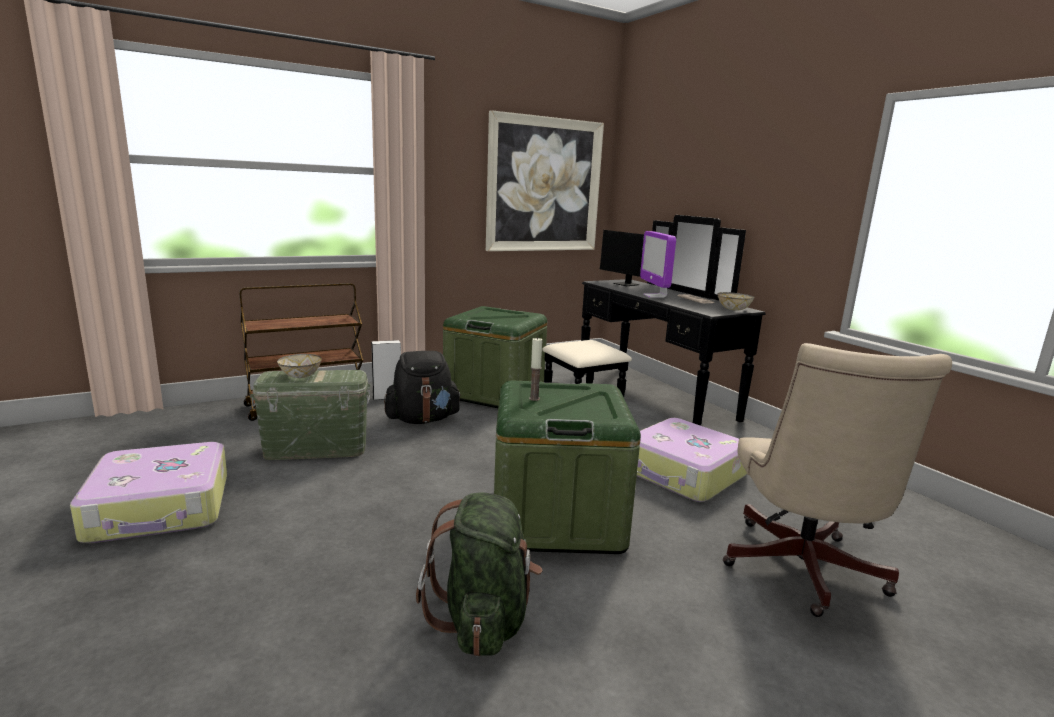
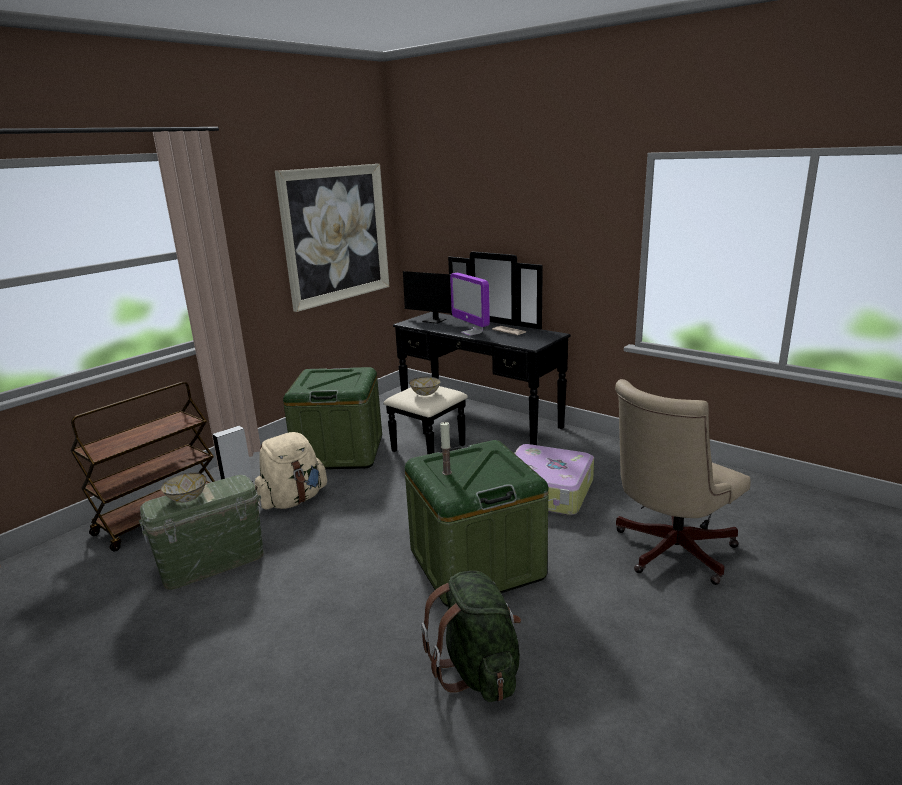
camera: 20 degrees left, 5 degrees up
(161, 508) = (106, 675): suitcase -> none
(422, 419) = (293, 500): black backpack -> beige backpack
(733, 309) = (545, 337): bowl -> bowl (425, 393)
(801, 572) = (668, 552): beige office chair -> beige office chair turned 60 degrees clockwise

